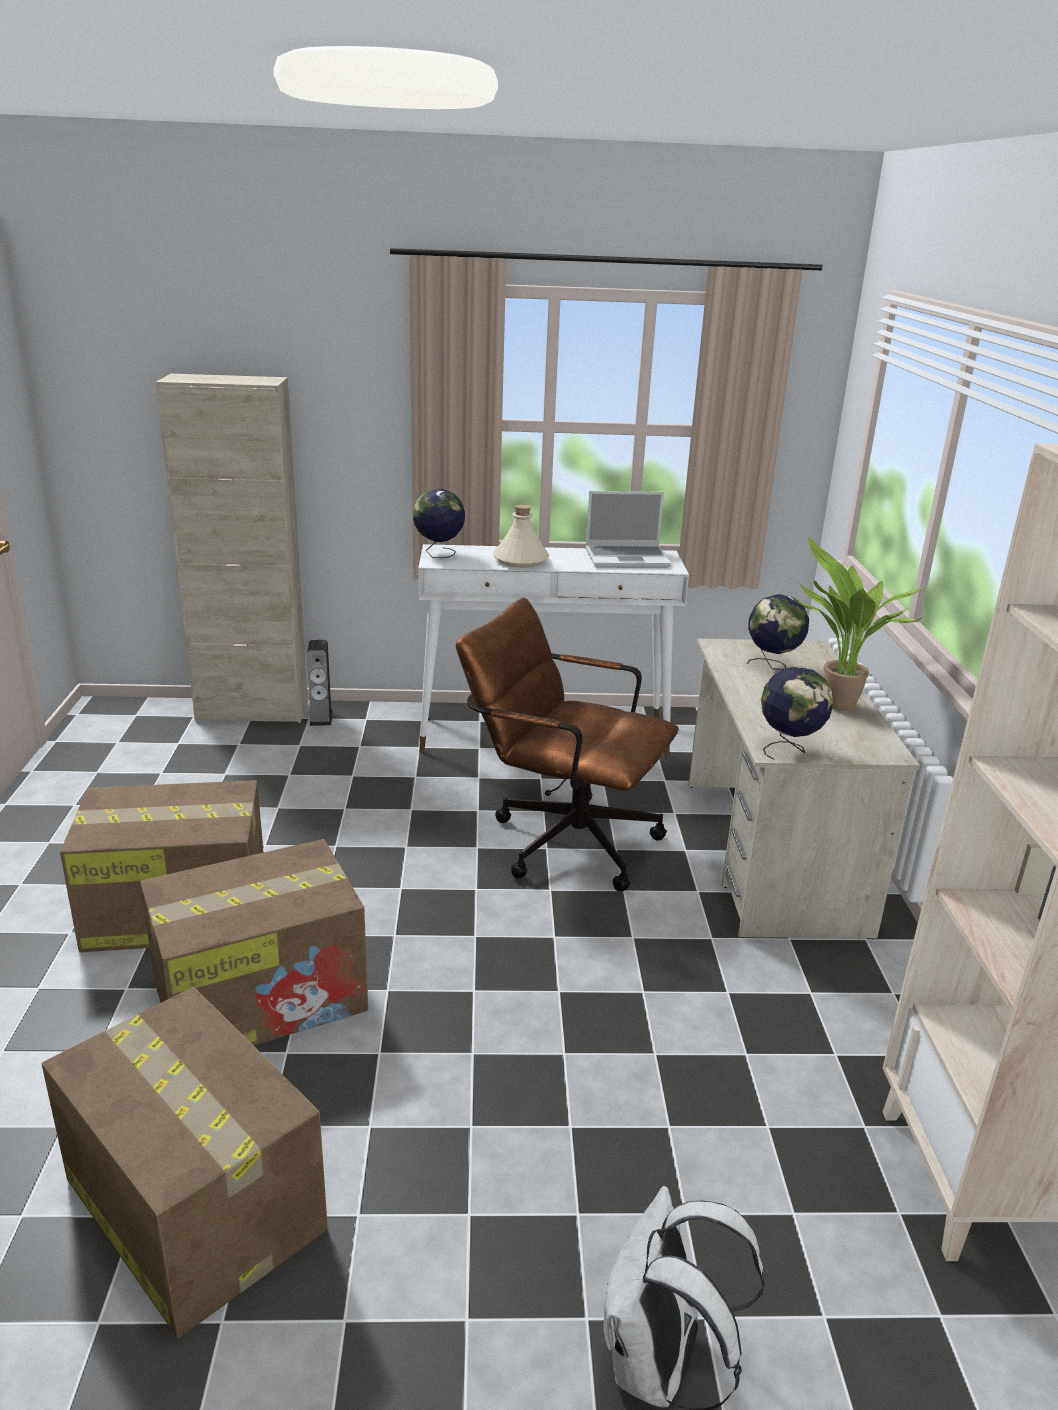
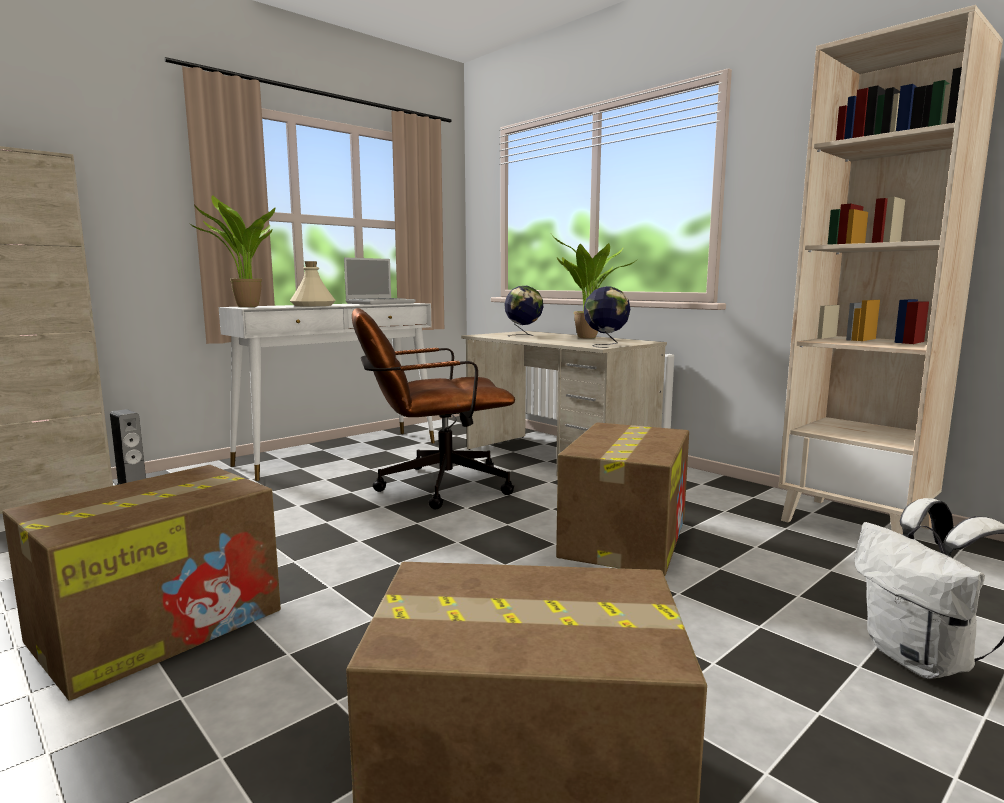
camera: 40 degrees left, 15 degrees down
(263, 996) = (346, 636): cardboard box -> cardboard box (625, 536)
(438, 554) = (244, 307): globe -> potted plant

